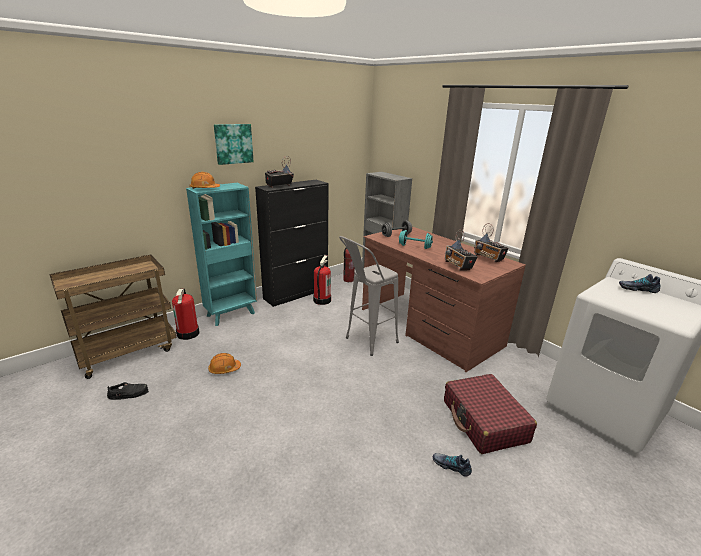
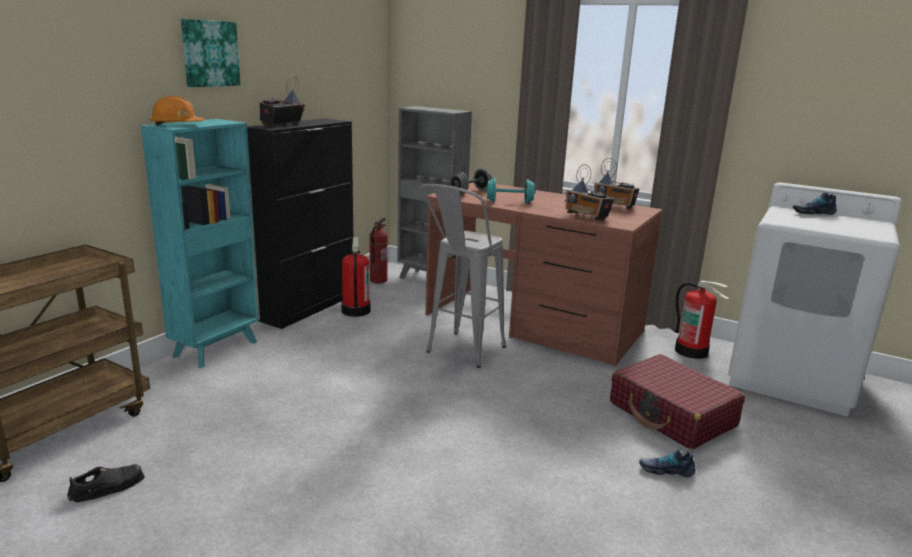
camera: 20 degrees left, 5 degrees down
(188, 333) = (157, 385): fire extinguisher -> fire extinguisher (692, 351)
(224, 369) = (260, 422): orange hard hat -> none

